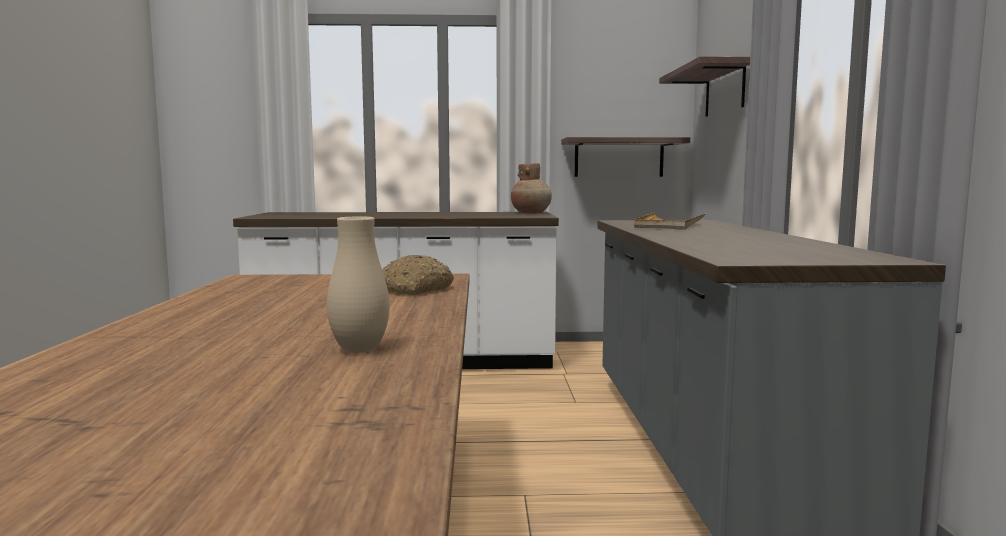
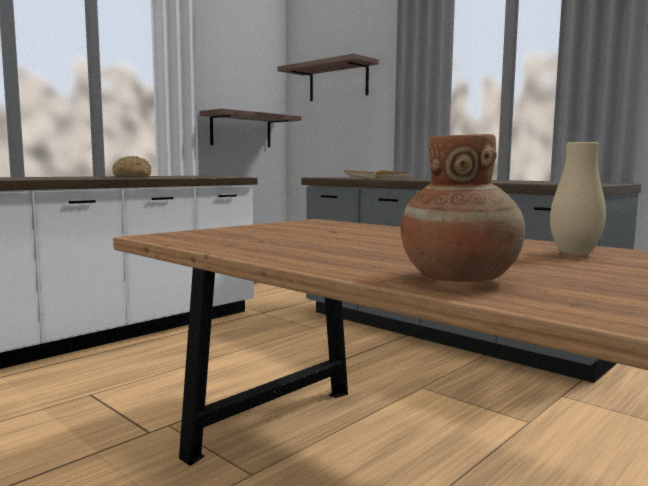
camera: 45 degrees left, 0 degrees up
(415, 289) = (358, 228): bread -> bread (133, 176)
(531, 213) = (204, 175): brown vase -> brown vase (459, 279)

